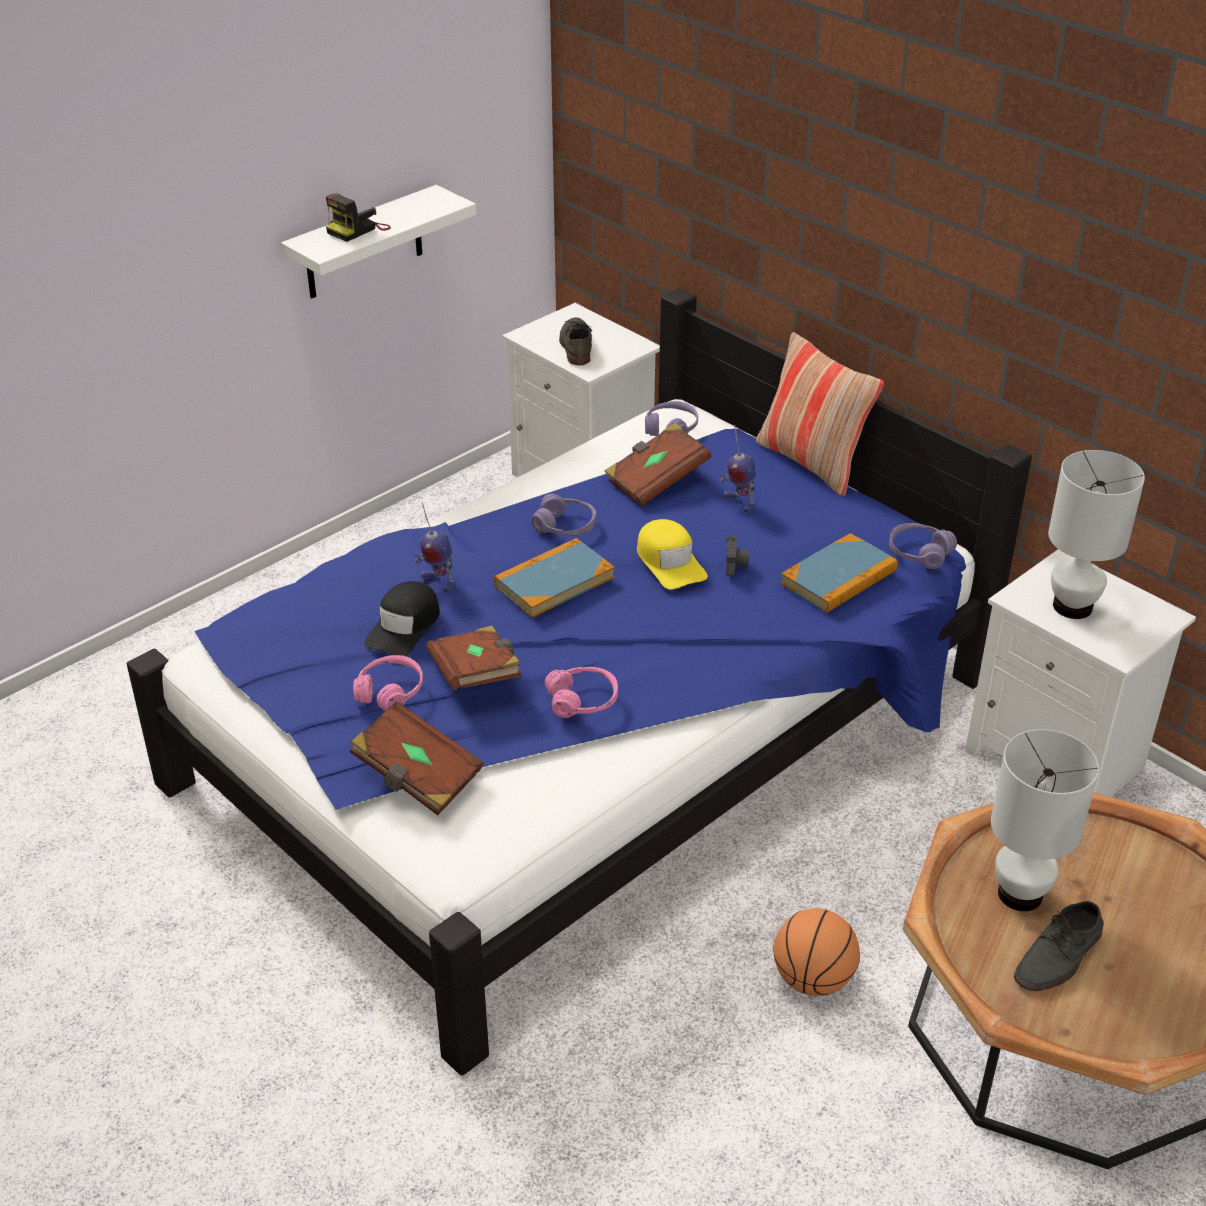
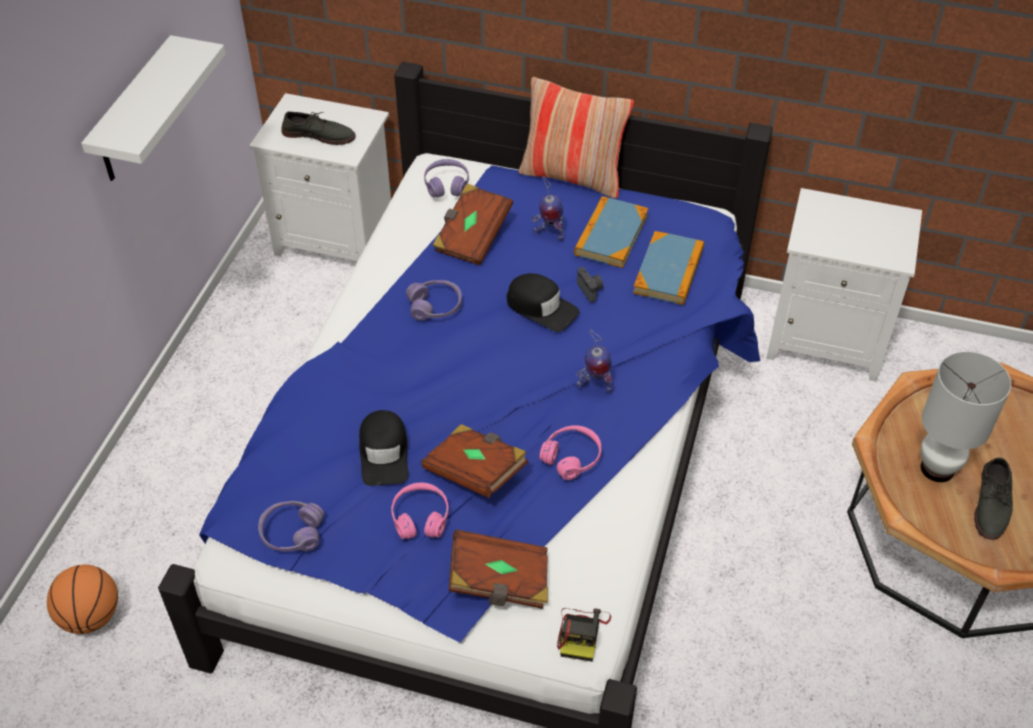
camera: 30 degrees left, 10 degrees up
(358, 230) = (142, 106): camera -> camera (582, 633)
(437, 582) = (377, 400): toy robot -> toy robot (594, 386)
(554, 581) = (468, 361): book -> book (611, 235)
(575, 345) = (319, 135): grey shoe -> grey shoe turned 135 degrees clockwise
(670, 562) = (541, 307): yellow cap -> black cap
(813, 979) = (793, 584): basketball -> basketball (91, 616)
(919, 553) = (705, 227): purple headphones -> purple headphones (292, 533)
(1071, 606) = (843, 234): white table lamp -> none

